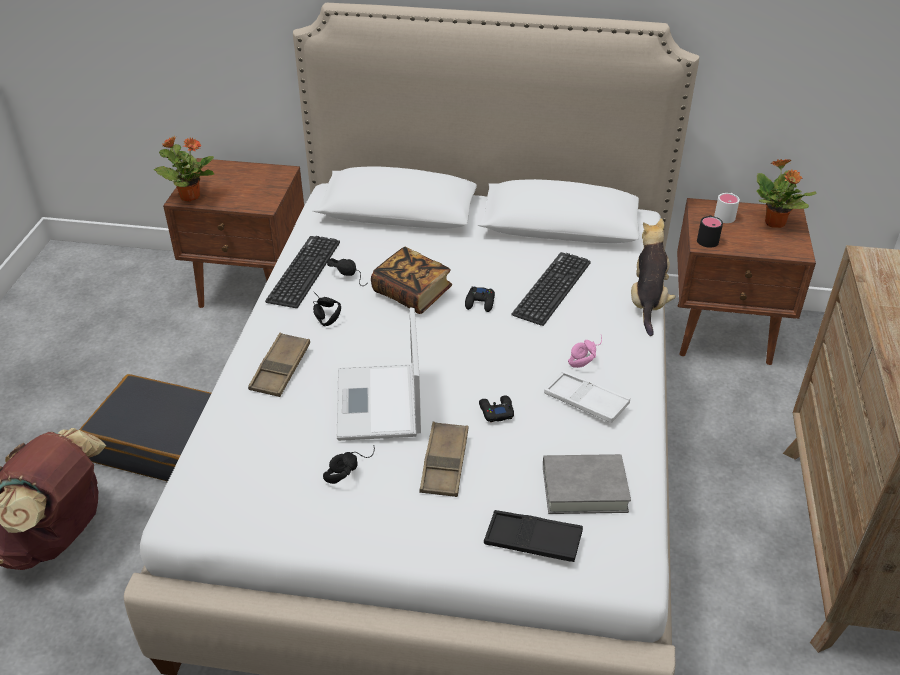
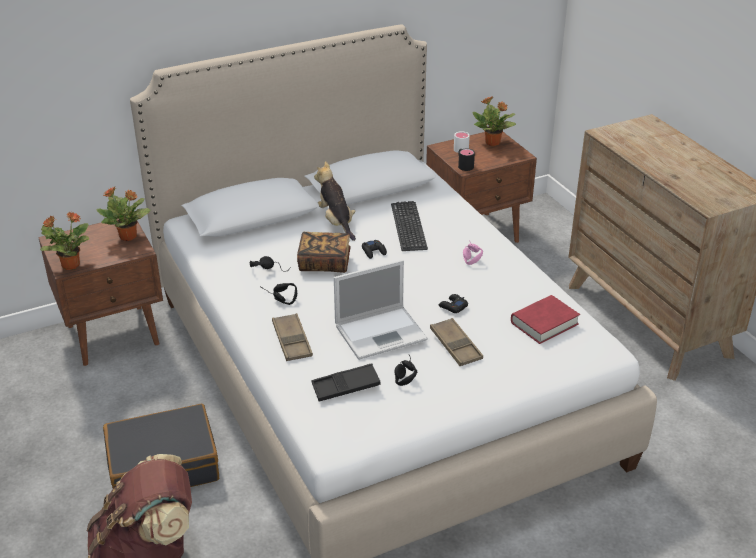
camera: 35 degrees left, 5 degrees down
(269, 187) = (128, 237): none -> potted plant
(304, 272) = (232, 279): keyboard -> none
(379, 404) = (382, 332): laptop -> laptop turned 75 degrees counterclockwise
(532, 540) = (546, 360): black tray -> black tray (346, 387)
(584, 489) = (544, 323): grey book -> red book
(586, 401) = (496, 280): white tray -> none
(647, 302) = (472, 213): plush toy -> plush toy (336, 222)

